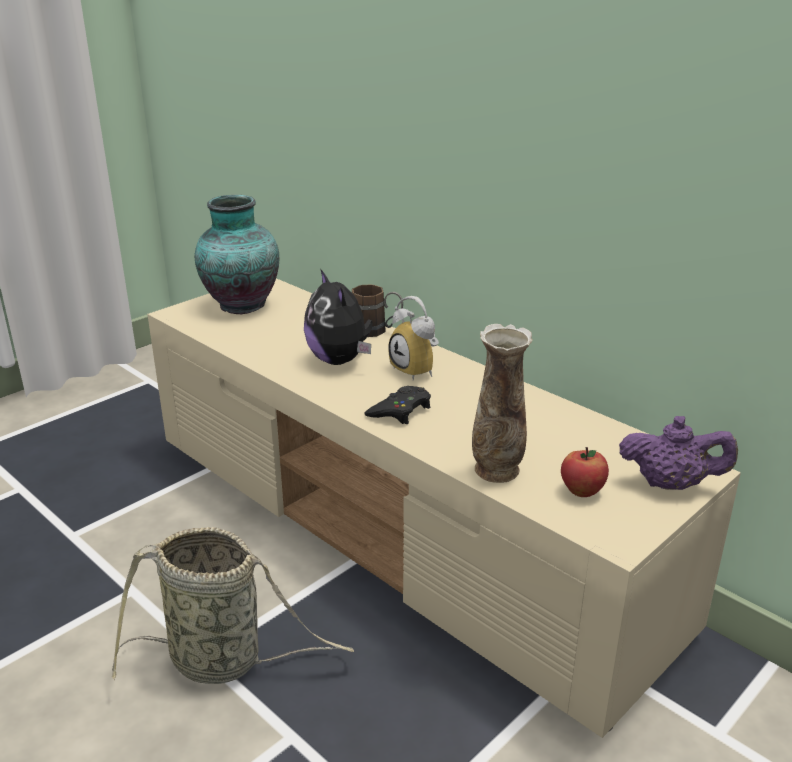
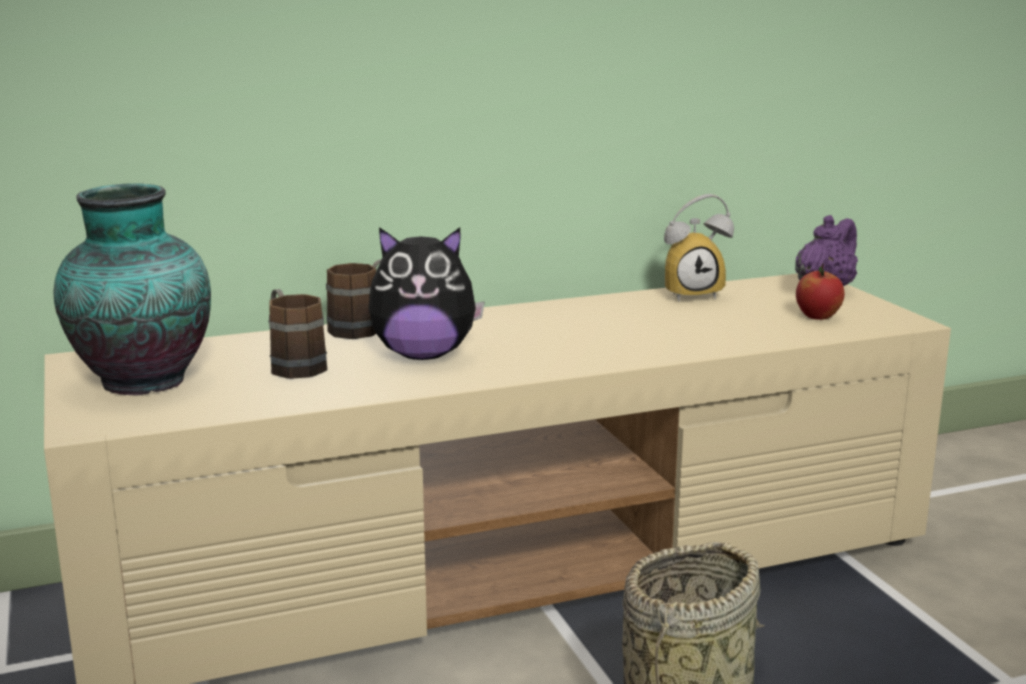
camera: 65 degrees left, 10 degrees down
(295, 330) = (293, 364): none -> brown mug
(400, 410) = (594, 349): black game controller -> none
(418, 370) = (502, 327): alarm clock -> alarm clock (692, 294)
(497, 471) = (760, 336): vase -> none

